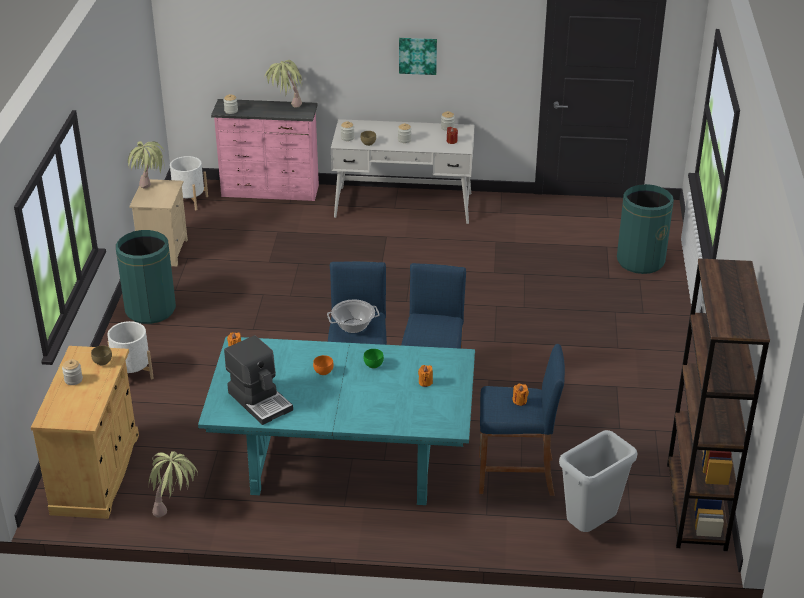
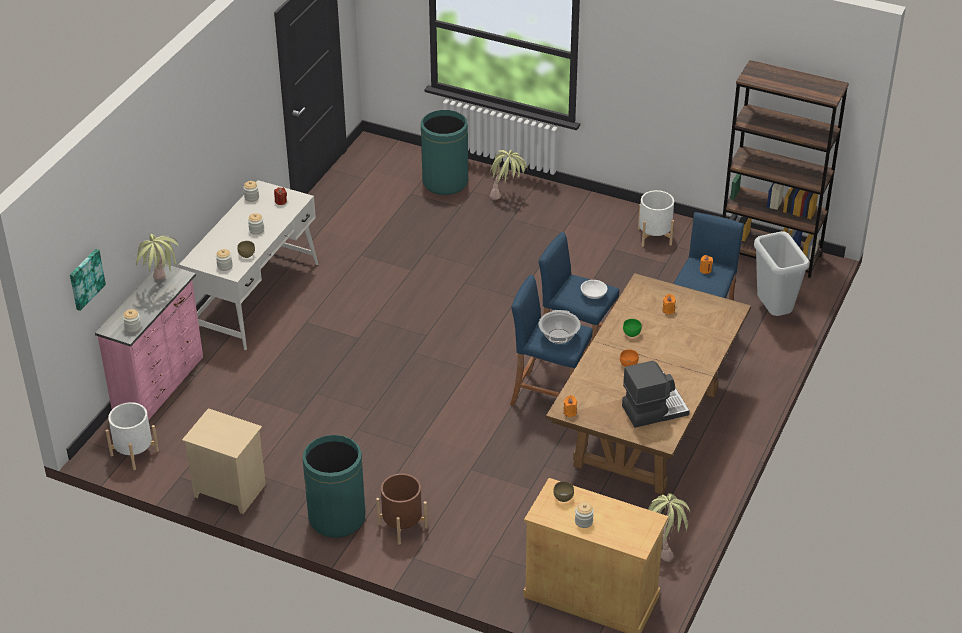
camera: 70 degrees left, 5 degrees up
(132, 373) = (443, 548): white planter -> white planter (654, 236)
(150, 192) = (218, 437): potted plant -> potted plant (507, 197)
(152, 345) = (402, 525): none -> brown planter
(342, 464) = (646, 429): turquoise dining table -> brown dining table
(417, 55) = (213, 148): picture -> picture (85, 279)
(430, 334) = (593, 295): none -> white bowl

